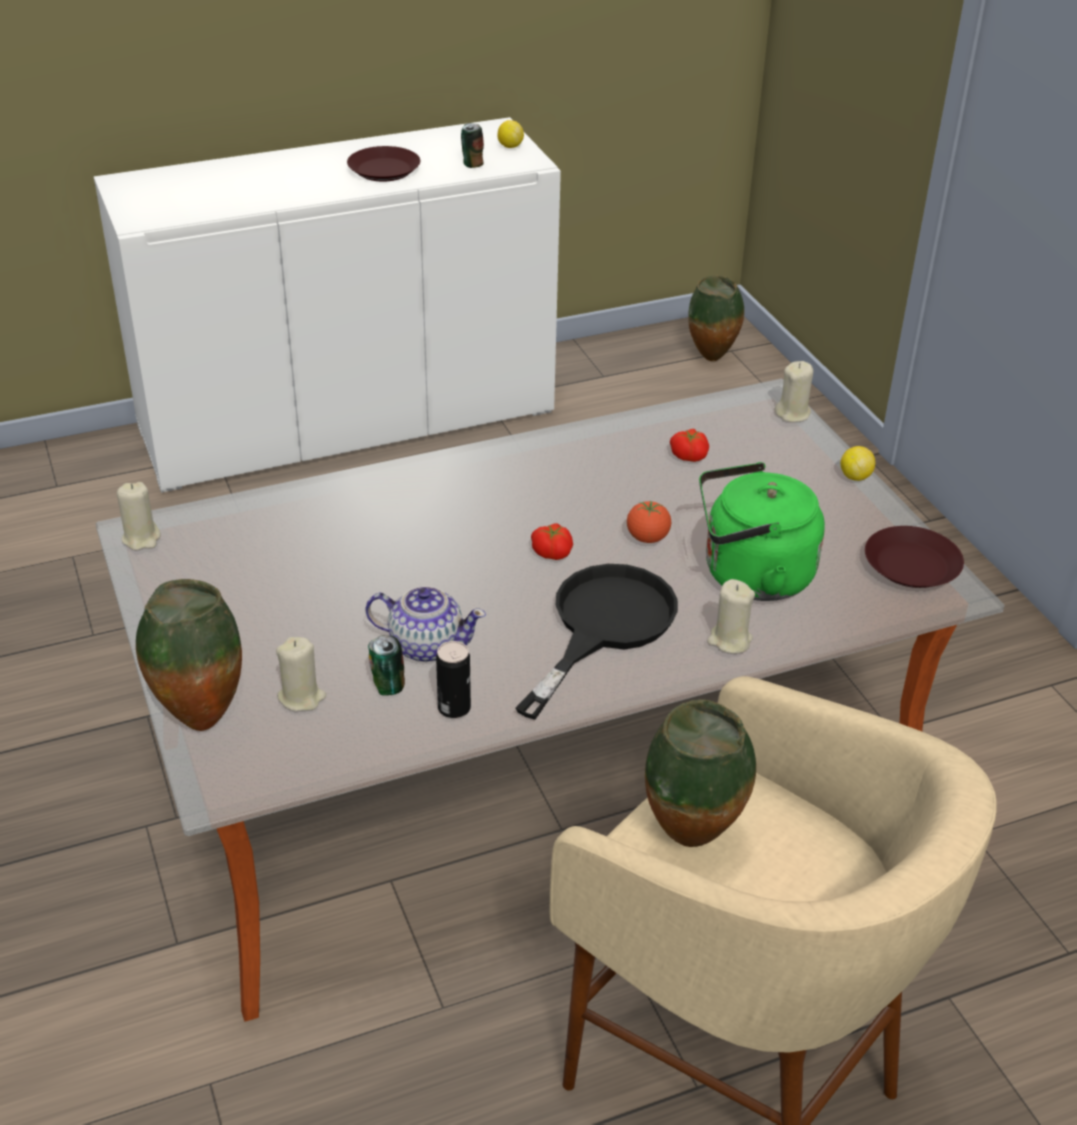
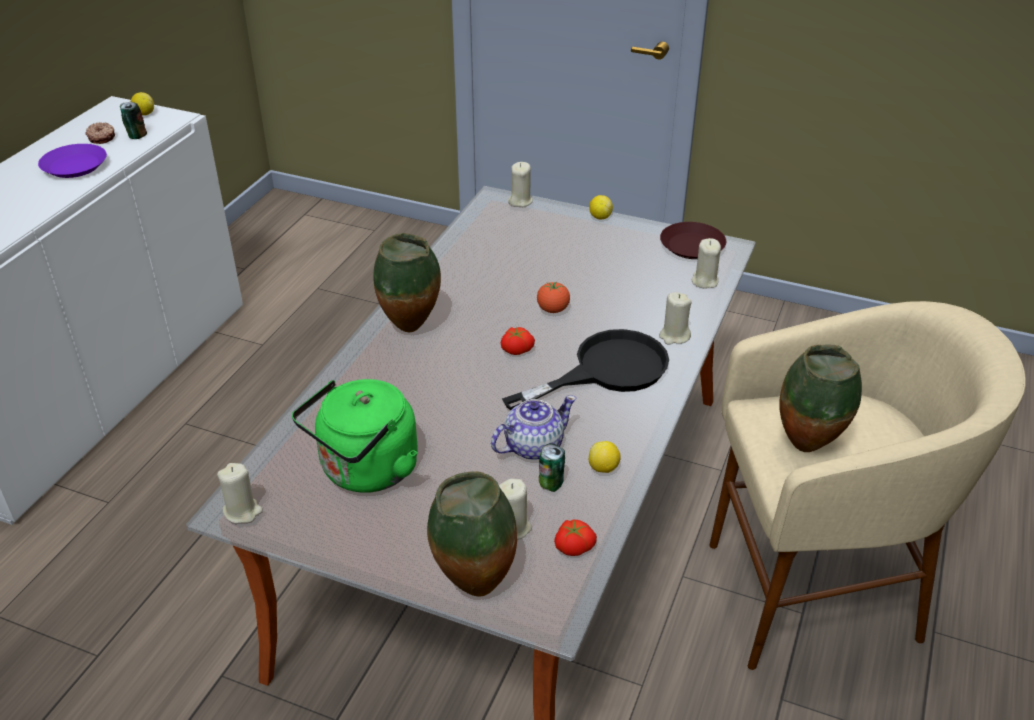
camera: 45 degrees left, 0 degrees up
(384, 170) = (75, 166): brown plate -> purple plate
(443, 153) = (102, 137): none -> donut
(454, 708) = (603, 468): can -> lemon
(603, 626) = (606, 370): black frying pan -> black frying pan turned 75 degrees clockwise
(689, 455) = (503, 252): tomato -> tomato (573, 545)
(712, 359) = (299, 225): vase -> vase (412, 329)
(751, 576) = (632, 297): green kettle -> green kettle (365, 471)
(862, 608) = (704, 281): none -> beige candle

